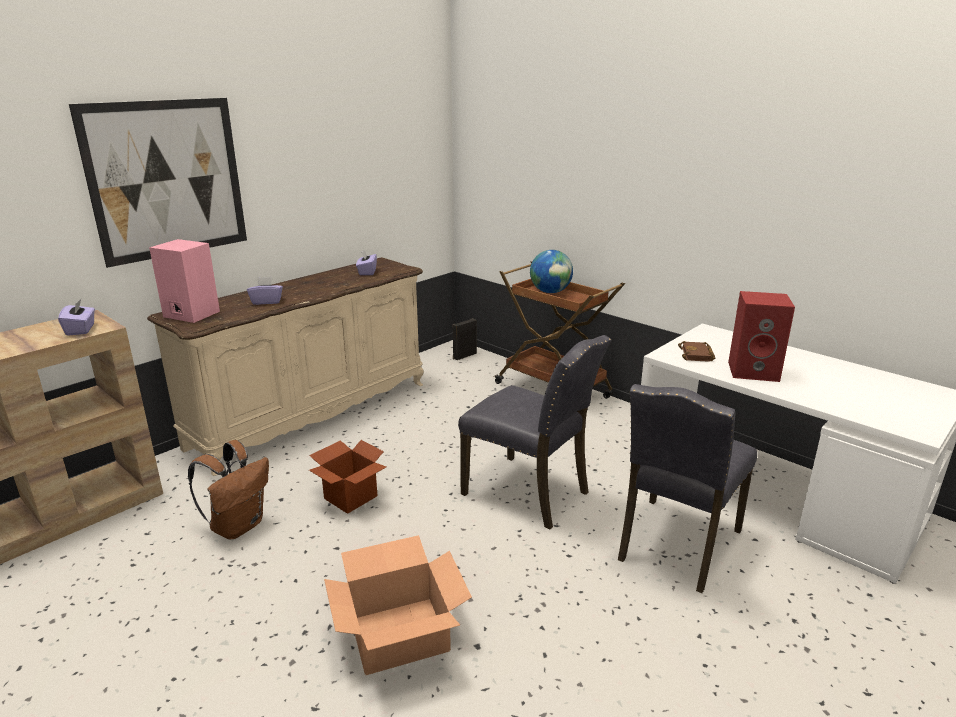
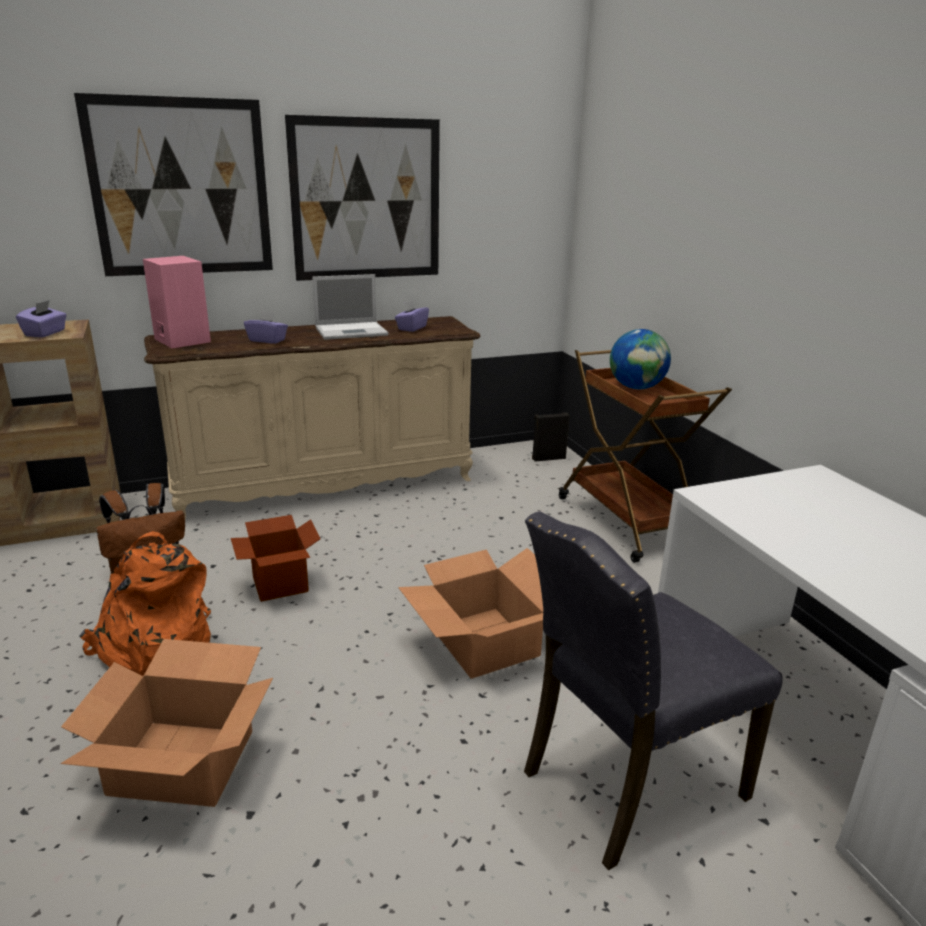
camera: 25 degrees right, 0 degrees up
(294, 569) = (153, 645): none -> orange backpack
(313, 172) = (366, 200): none -> picture
(324, 282) = (352, 331): none -> laptop
(529, 493) = (483, 642): grey chair -> cardboard box
(697, 355) = (760, 505): brown book -> none
(754, 371) = (833, 549): red speaker -> none

